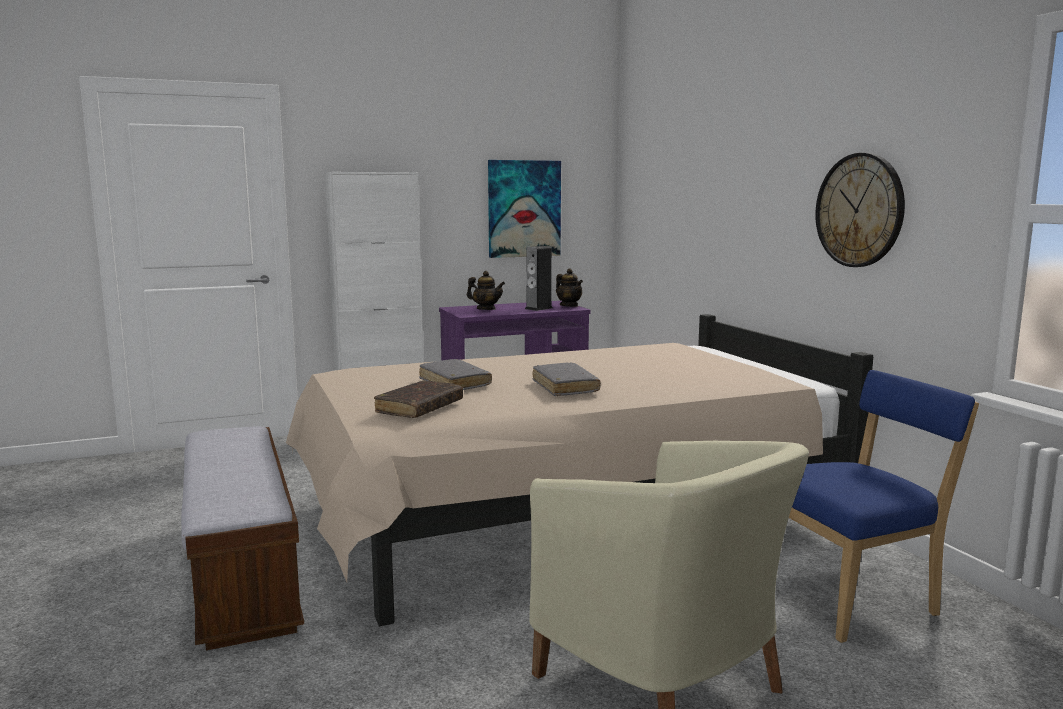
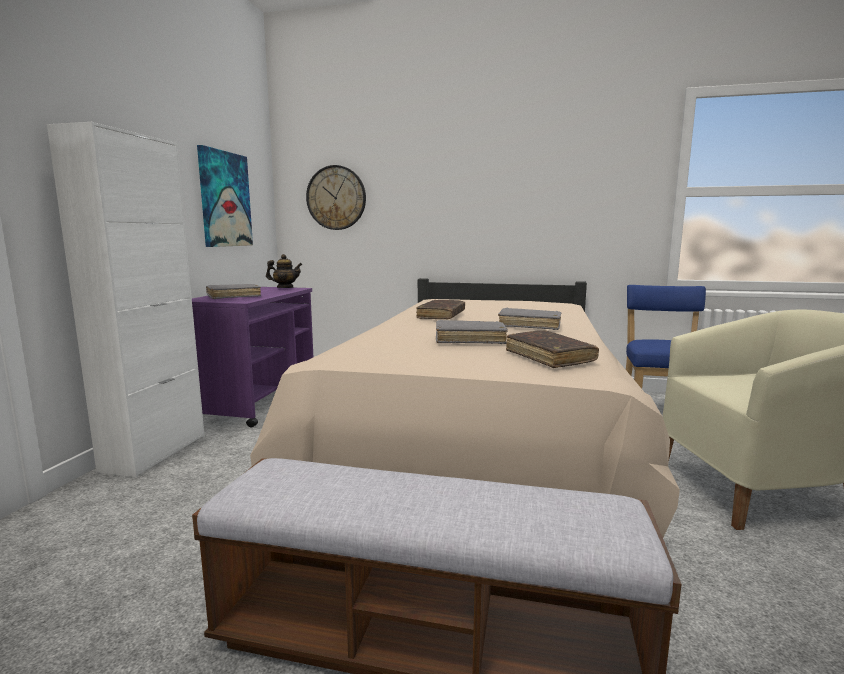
camera: 55 degrees left, 0 degrees up
(486, 309) = (234, 296): teapot -> grey book
(538, 308) = (273, 291): speaker -> none
(561, 361) = (441, 316): none -> brown book
(859, 210) = (563, 195): wall clock -> wall clock (336, 198)

